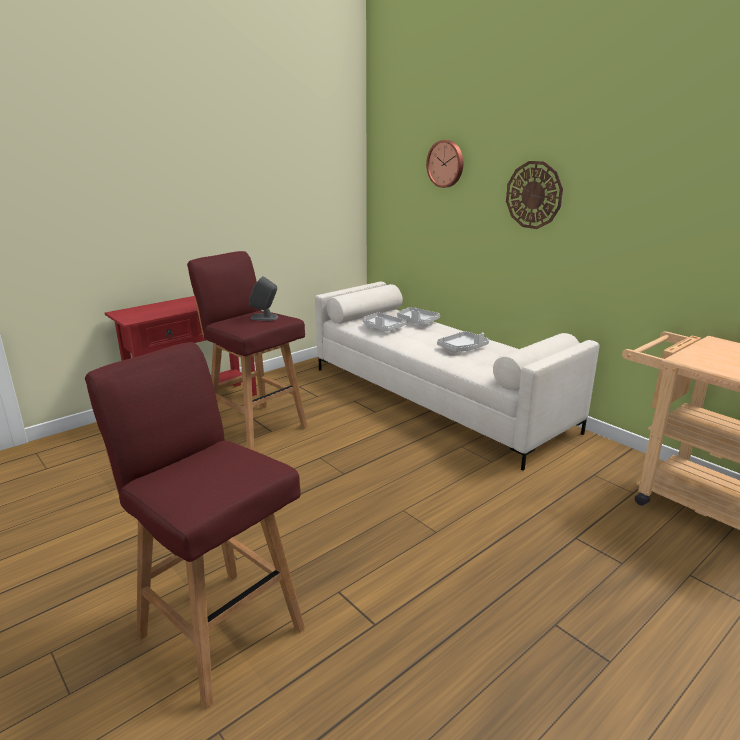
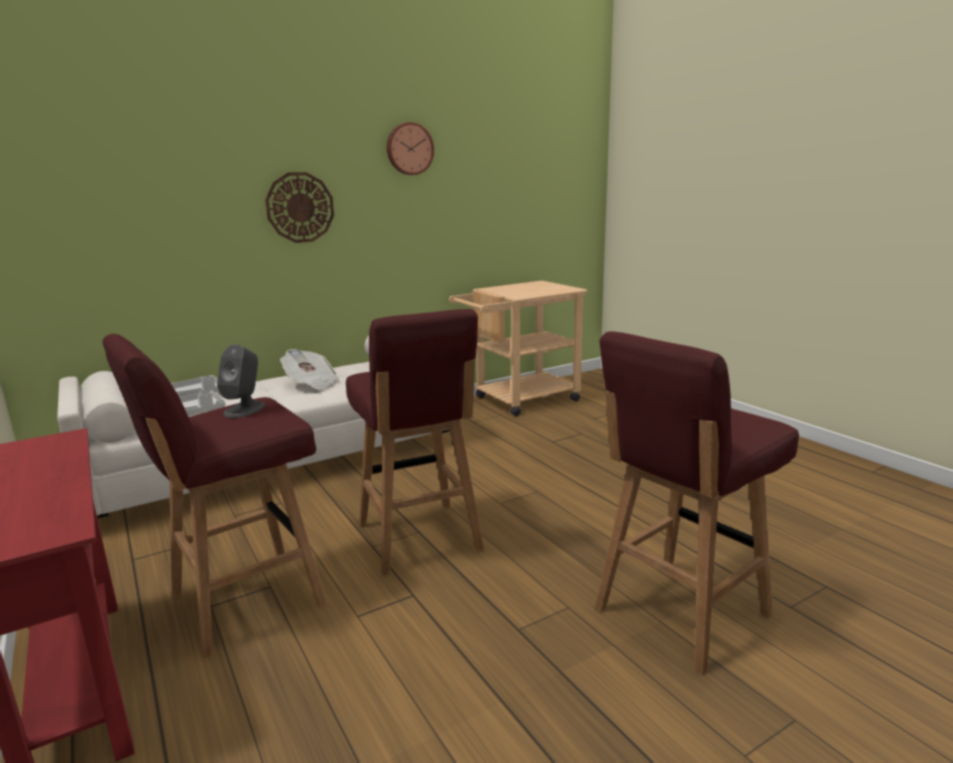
camera: 80 degrees left, 5 degrees down
(332, 475) = (419, 539): none -> red stool
(446, 164) = (158, 184): wall clock -> wall clock (409, 149)
(463, 348) = (311, 383): grey tray -> newspaper

